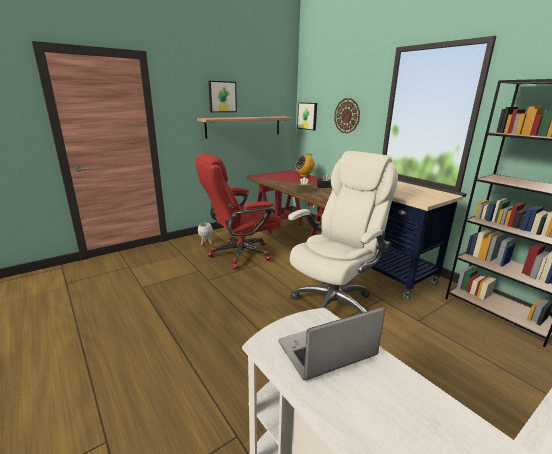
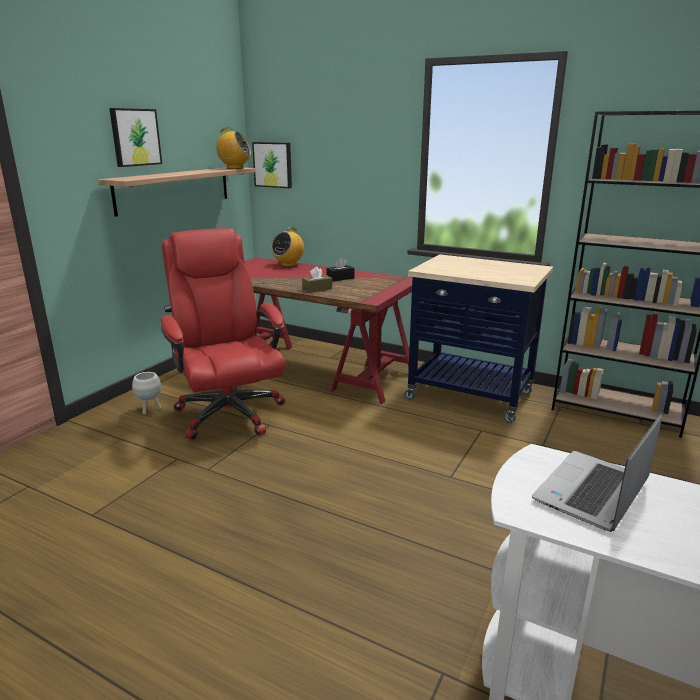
camera: 25 degrees left, 0 degrees up
(241, 254) = (229, 414): red office chair -> red office chair turned 120 degrees clockwise
(282, 116) = (234, 168): none -> radio
(334, 303) = (427, 452): white office chair -> none
(347, 116) = (350, 162): wall clock -> none

